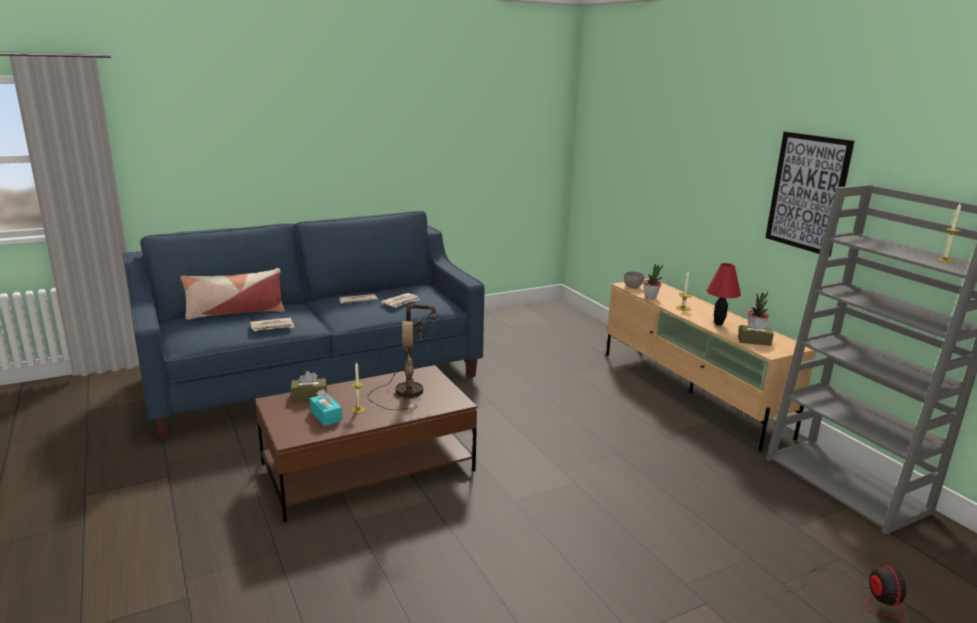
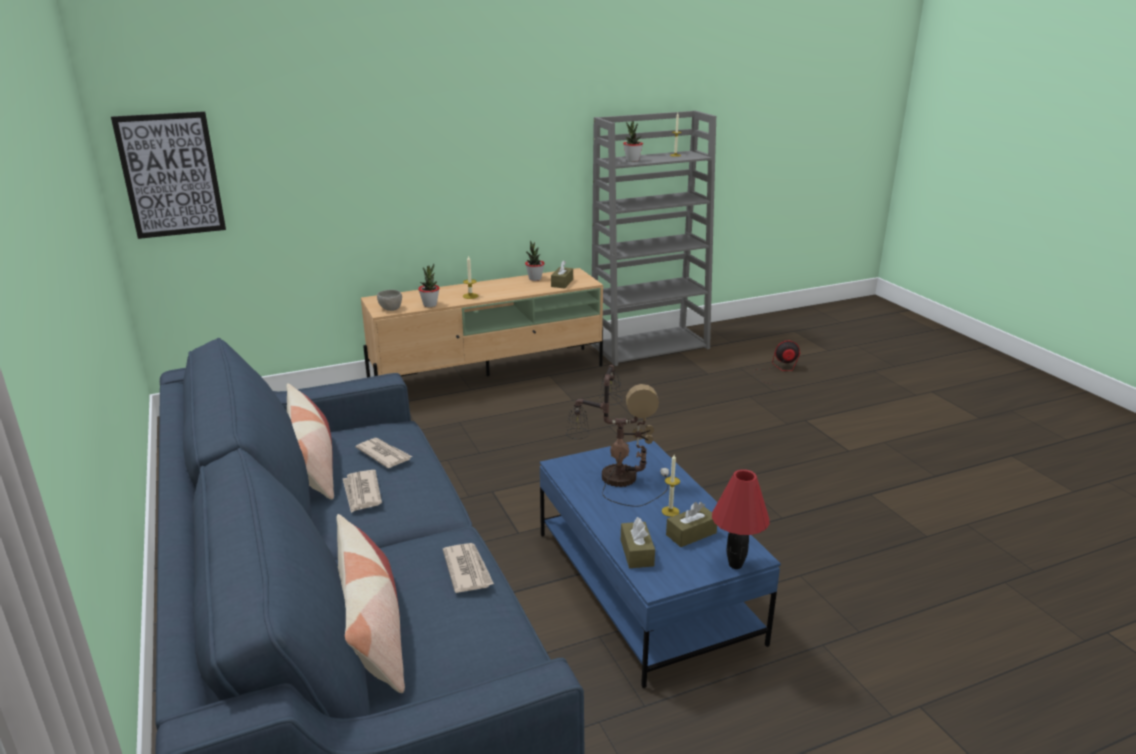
camera: 85 degrees left, 5 degrees up
(326, 416) = (691, 534): turquoise tissue box -> brown tissue box
(368, 467) = (644, 586): brown coffee table -> blue coffee table
(391, 290) = (313, 466): none -> pillow
(718, 324) = (518, 289): red table lamp -> red table lamp (736, 565)
(807, 192) = (535, 139): picture -> picture (171, 175)
(873, 244) = (632, 160): none -> potted plant

